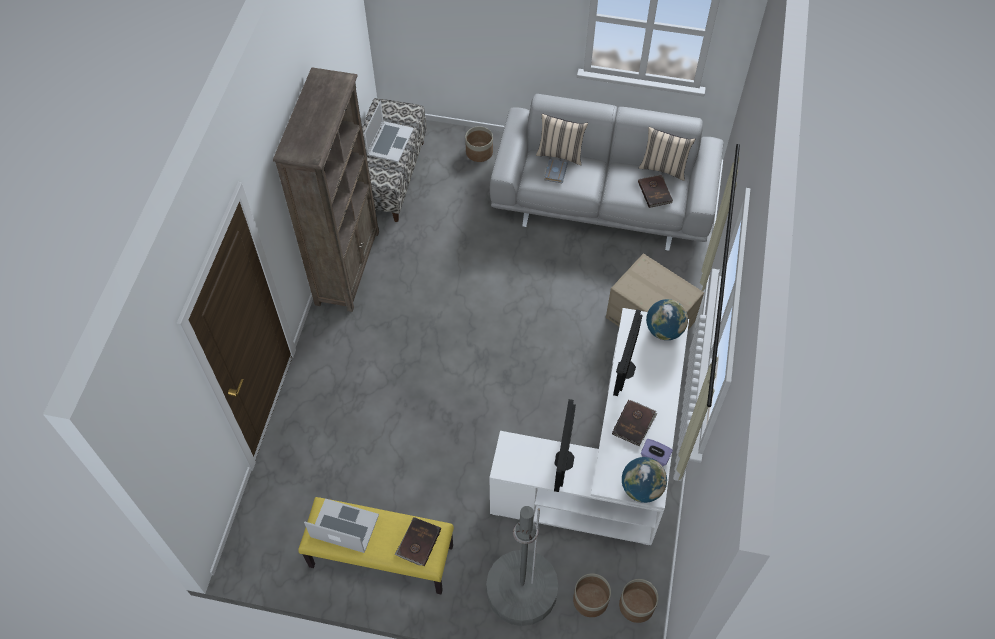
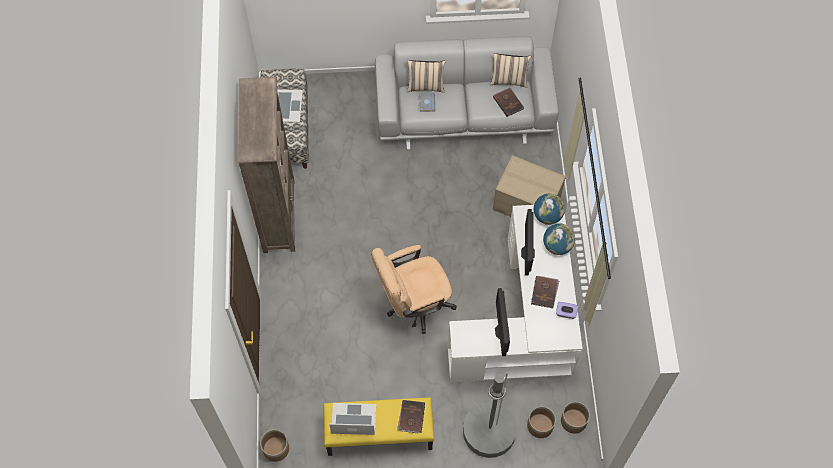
camera: 15 degrees left, 5 degrees up
(474, 408) = (413, 305): none -> beige office chair
(479, 152) = (353, 93): planter -> planter (276, 448)
(641, 488) = (562, 338): globe -> globe (557, 246)

